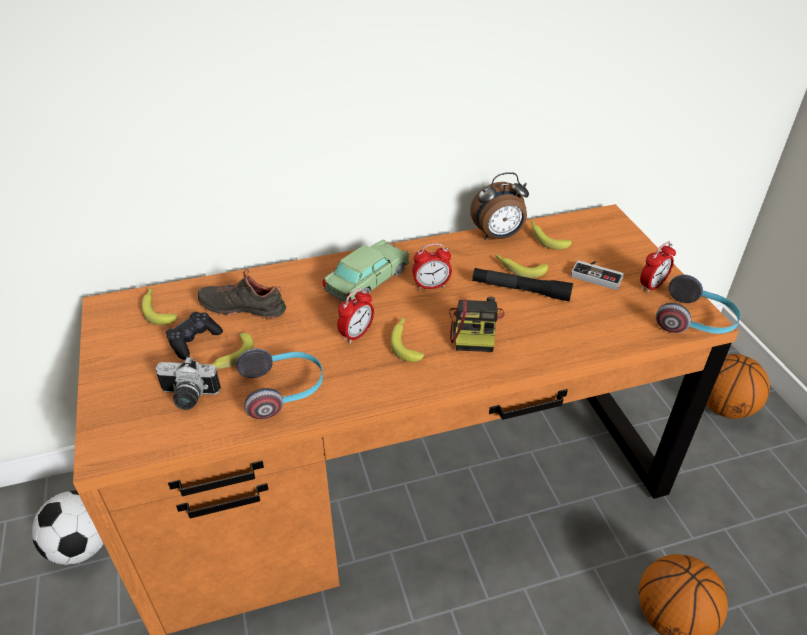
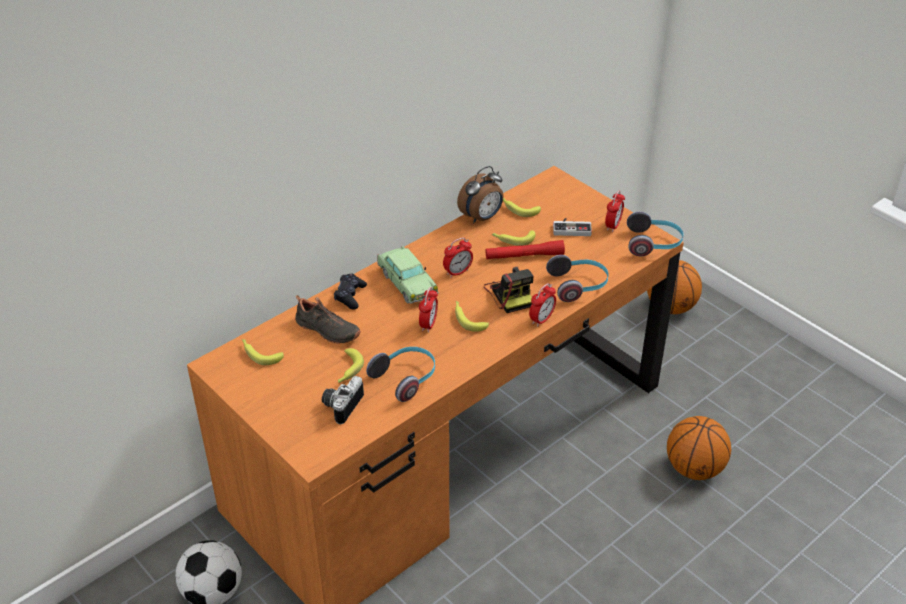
camera: 25 degrees left, 0 degrees up
(188, 397) = (341, 405): camera -> camera turned 135 degrees clockwise
(194, 340) = (310, 367): black game controller -> black game controller (350, 296)
(243, 307) = (326, 331): black shoe -> black shoe turned 135 degrees counterclockwise
(367, 282) = (407, 283): toy car -> toy car turned 135 degrees clockwise
(495, 371) = (541, 319): none -> alarm clock
(520, 290) = (524, 256): black flashlight -> red flashlight
(567, 344) = (578, 286): none -> headphones

